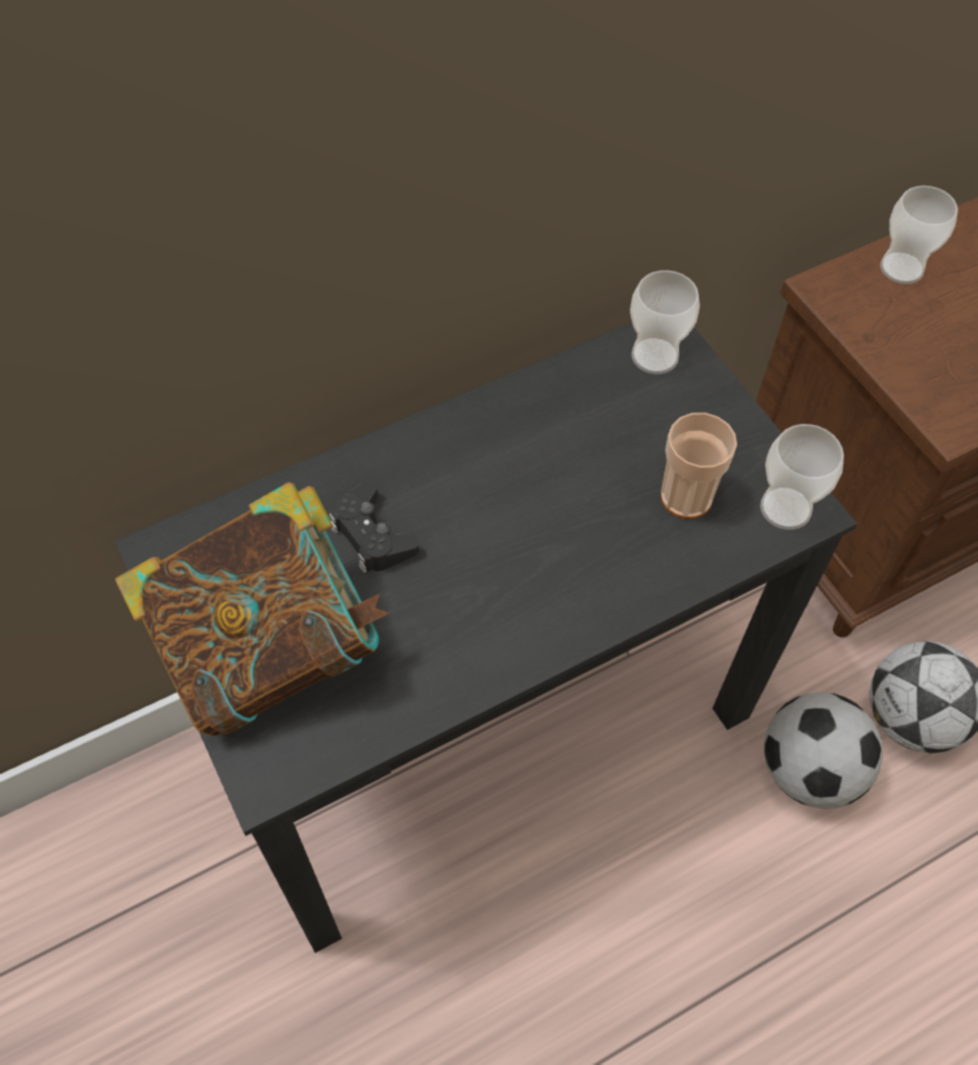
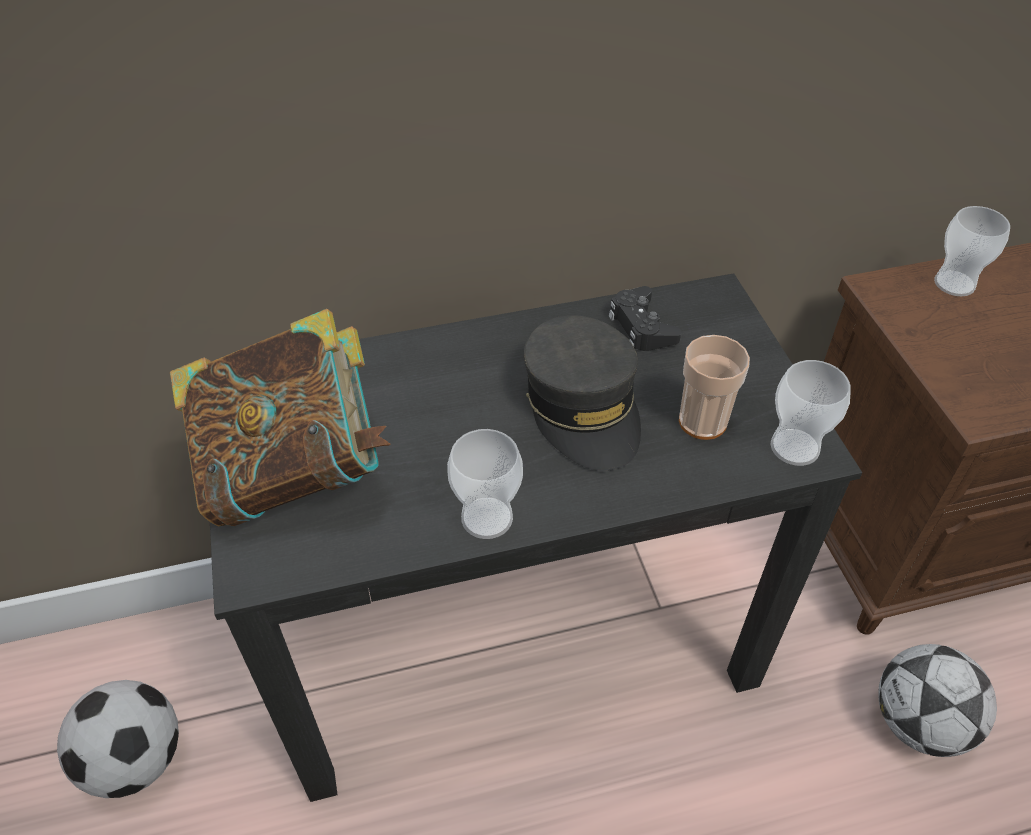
camera: 15 degrees right, 10 degrees down
(372, 535) = (413, 400): black game controller -> black game controller (641, 327)
(558, 505) = (583, 407): none -> grey cap
(655, 356) = (704, 308): cup -> cup (487, 518)
(808, 770) = (807, 747): football -> football (135, 760)

